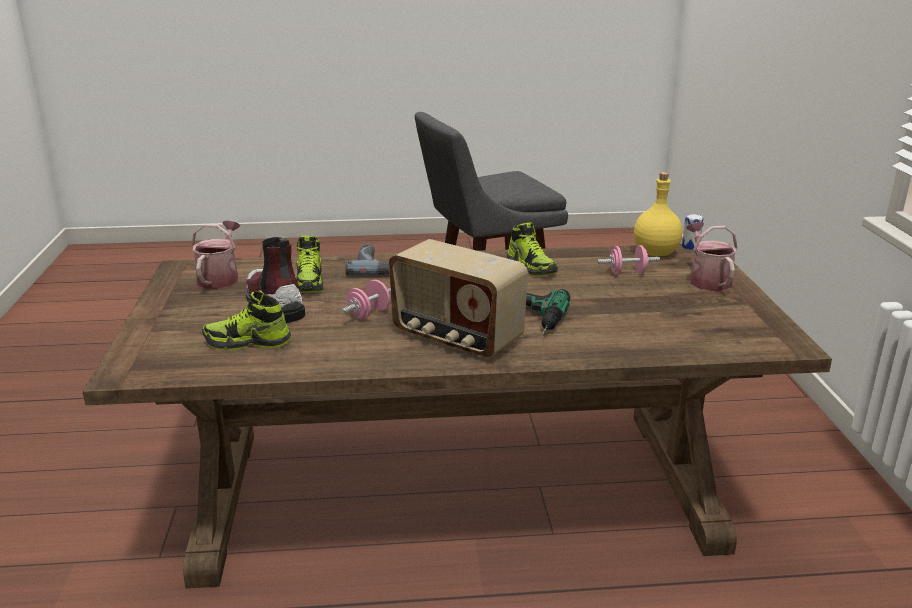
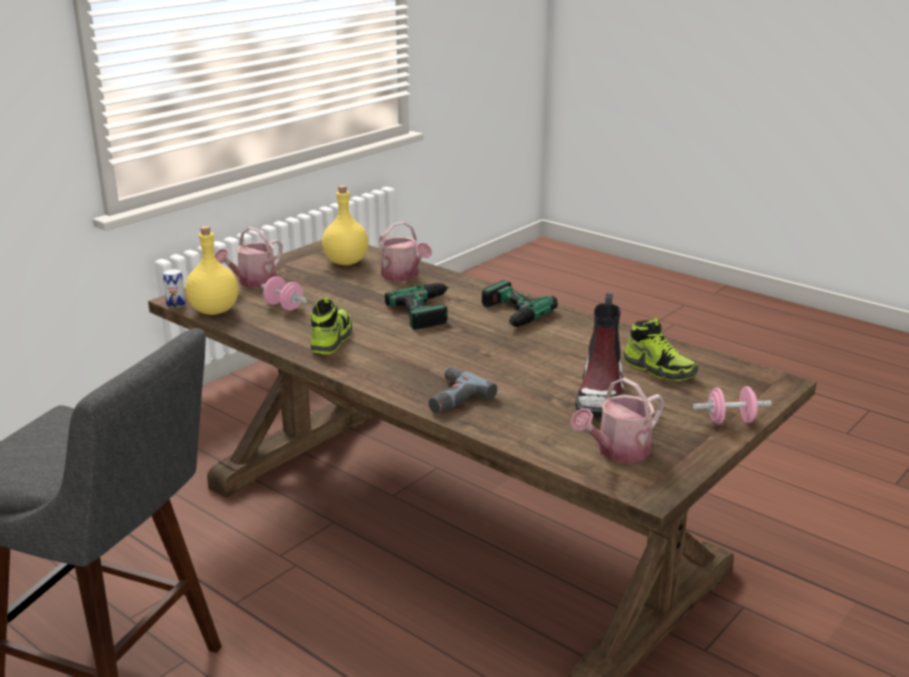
camera: 135 degrees left, 0 degrees up
(310, 282) = (537, 406): shoe -> none
(369, 314) = (534, 355): pink dumbbell -> pink dumbbell (730, 421)
(456, 338) = (505, 315): radio -> power drill
(630, 337) = (403, 276): none -> watering can
(713, 328) = (345, 262): none -> yellow bottle

